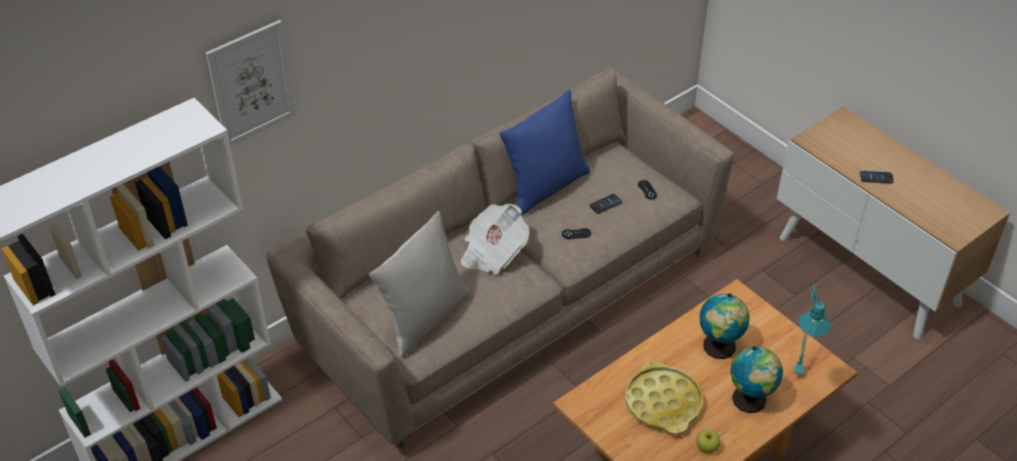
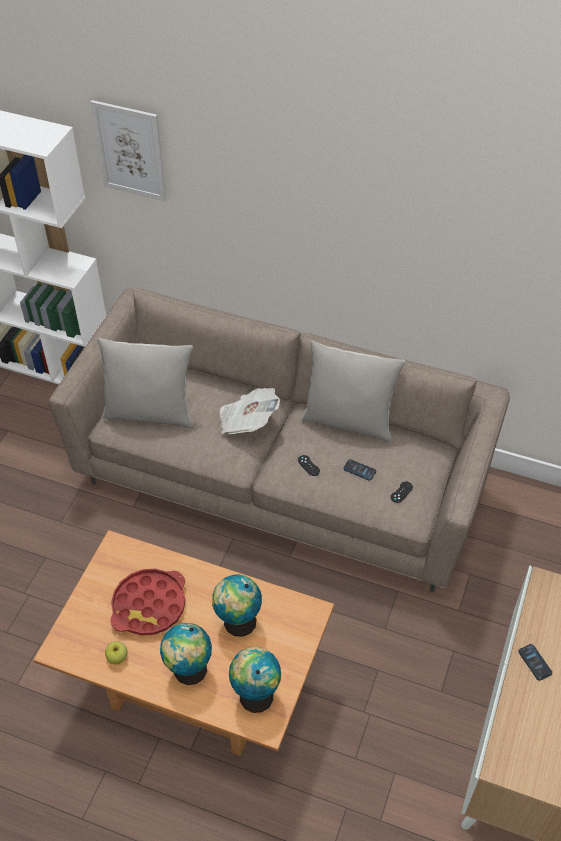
camera: 60 degrees right, 5 degrees up
(545, 187) = (349, 421): blue pillow -> grey pillow
(663, 403) = (149, 605): yellow tray -> red tray
(798, 365) = (255, 694): turquoise table lamp -> globe

